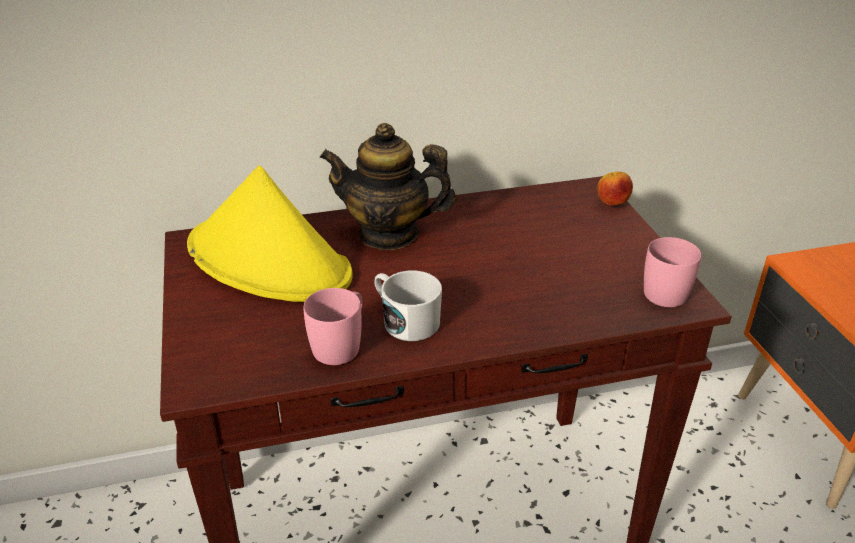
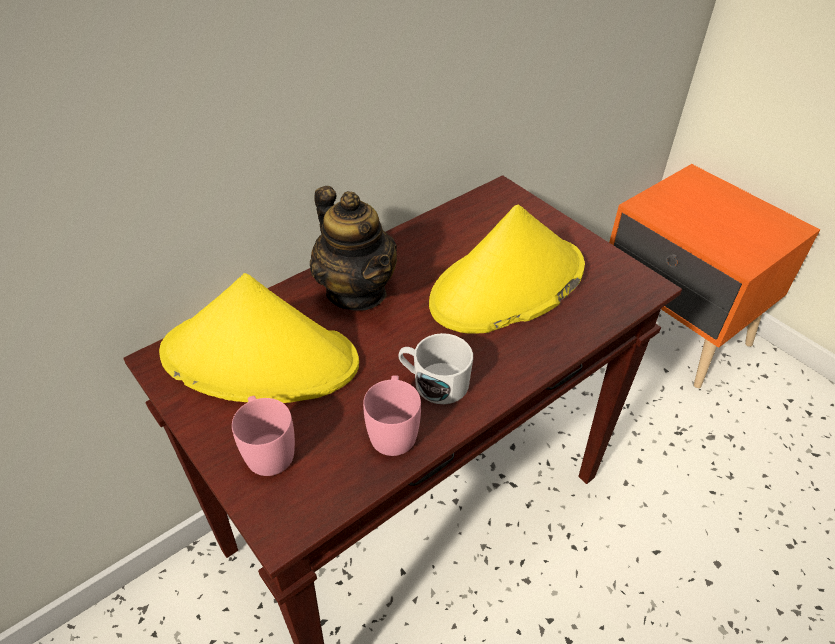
camera: 25 degrees left, 10 degrees up
(389, 234) = (357, 291): teapot -> teapot turned 105 degrees counterclockwise
(537, 265) = (507, 286): none -> yellow hat
(612, 204) = (527, 203): apple -> none
(662, 289) = (618, 279): pink mug -> pink mug (267, 448)

